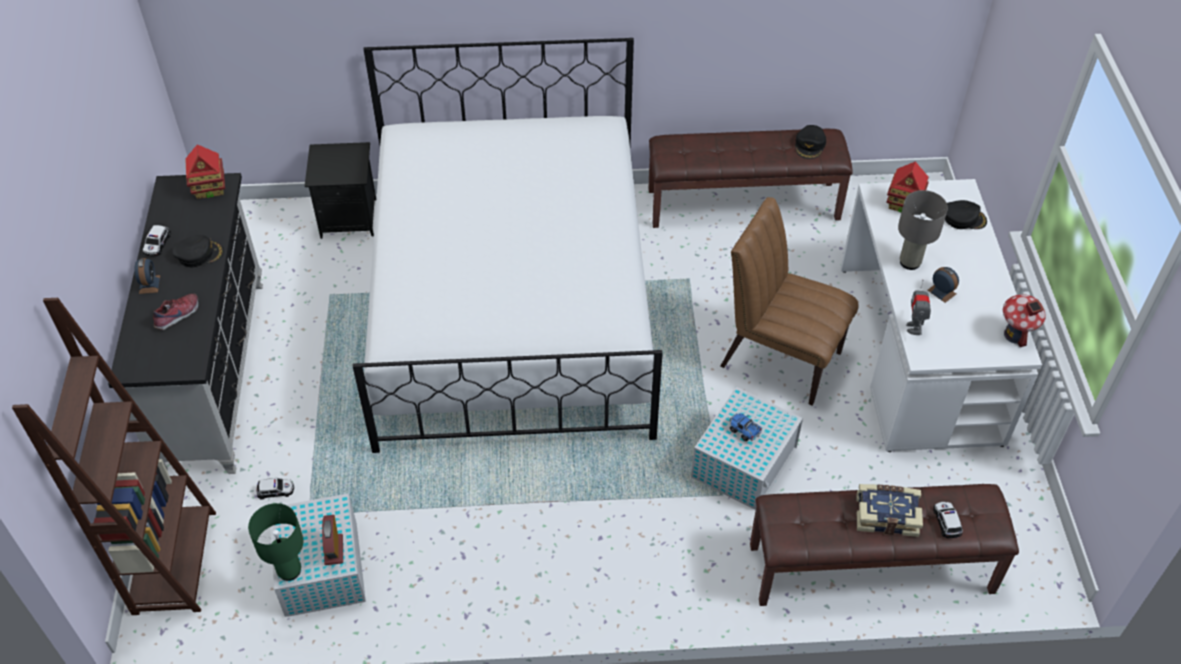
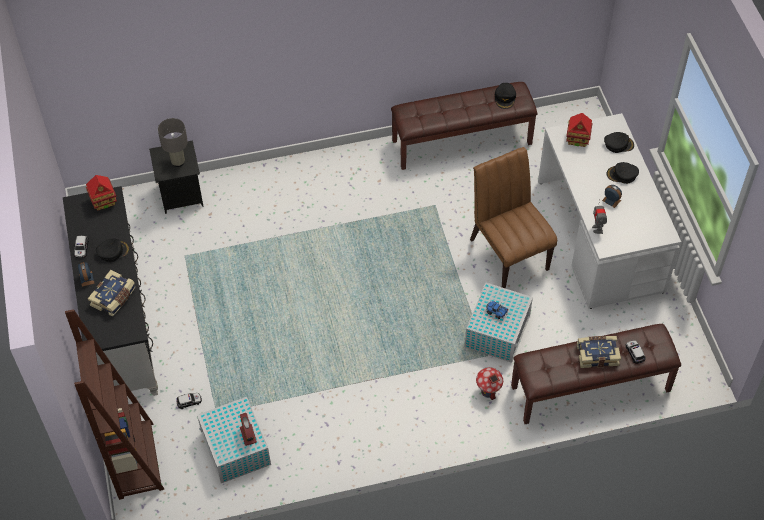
camera: 10 degrees left, 5 degrees up
(178, 315) = (114, 298): shoe -> book
(289, 571) = (223, 453): green table lamp -> none
(512, 307) = (316, 245): white bed -> none
(781, 360) = (509, 255): brown chair -> brown chair turned 45 degrees clockwise
(910, 262) = (588, 182): grey table lamp -> grey table lamp (178, 161)
(963, 259) = (622, 175): none -> black cap
(1015, 335) = (662, 223): toy house -> toy house (488, 391)

